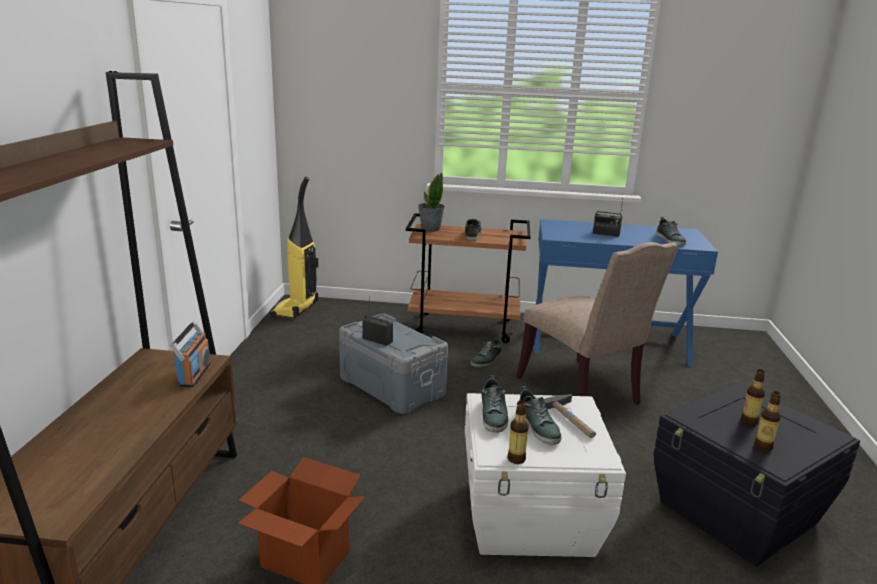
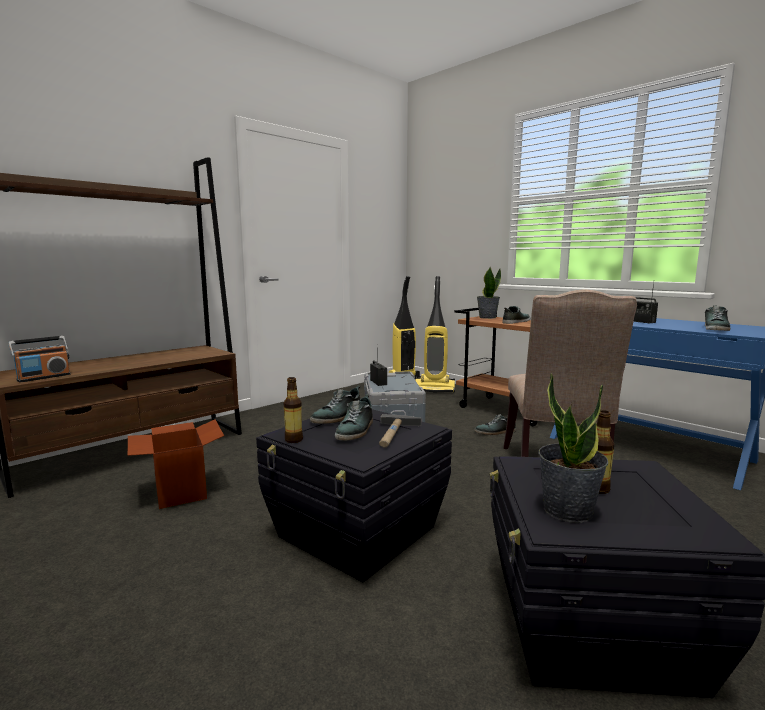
camera: 40 degrees right, 10 degrees down
(194, 374) = (199, 355): radio -> radio (44, 377)
(355, 314) = (435, 389): none -> vacuum cleaner
(531, 517) = (357, 532): white storage box -> black storage box
(763, 447) = (567, 510): bottle -> potted plant

